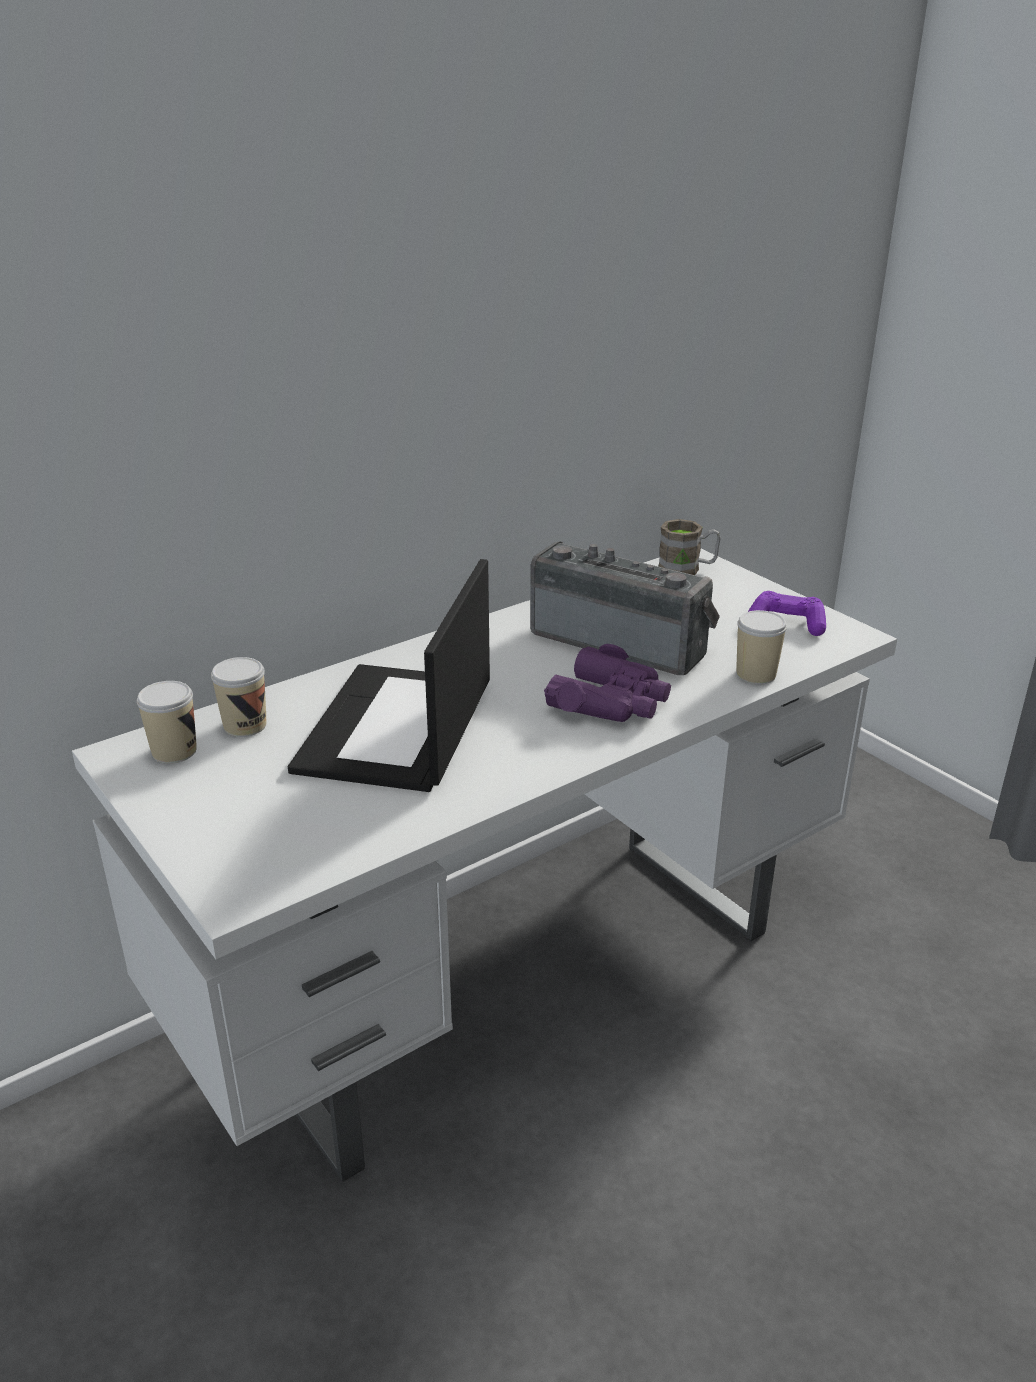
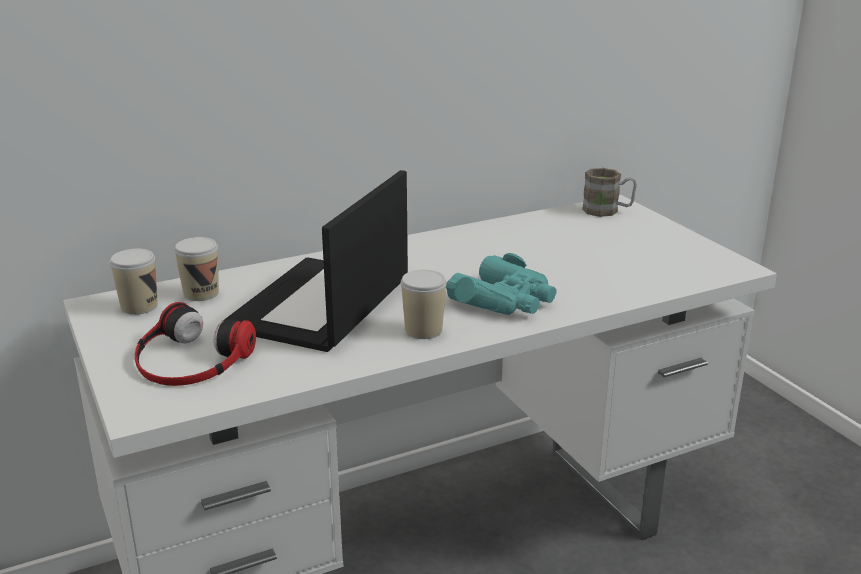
camera: 10 degrees right, 5 degrees down
(268, 820) = (190, 360): none -> headphones
(610, 701) = (505, 300): purple binoculars -> turquoise binoculars
(621, 642) = (531, 258): radio -> none
(756, 674) = (639, 290): cup -> cup (423, 330)
(786, 623) = (680, 255): purple game controller -> none

